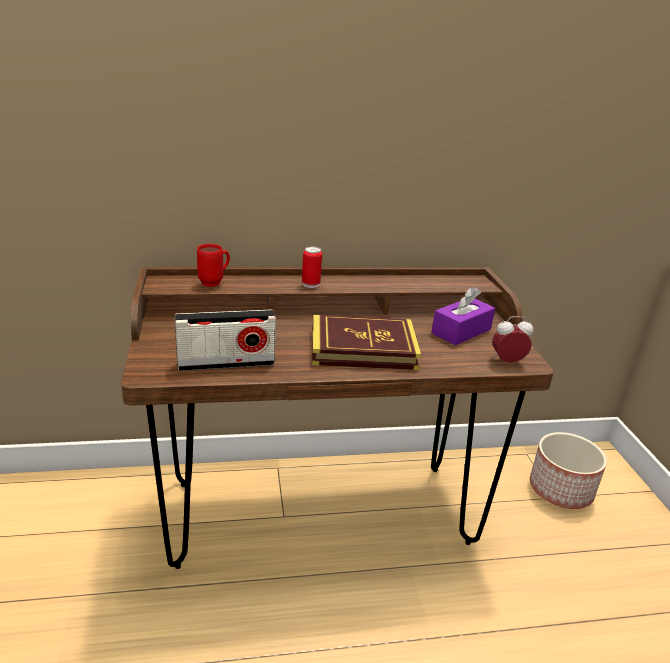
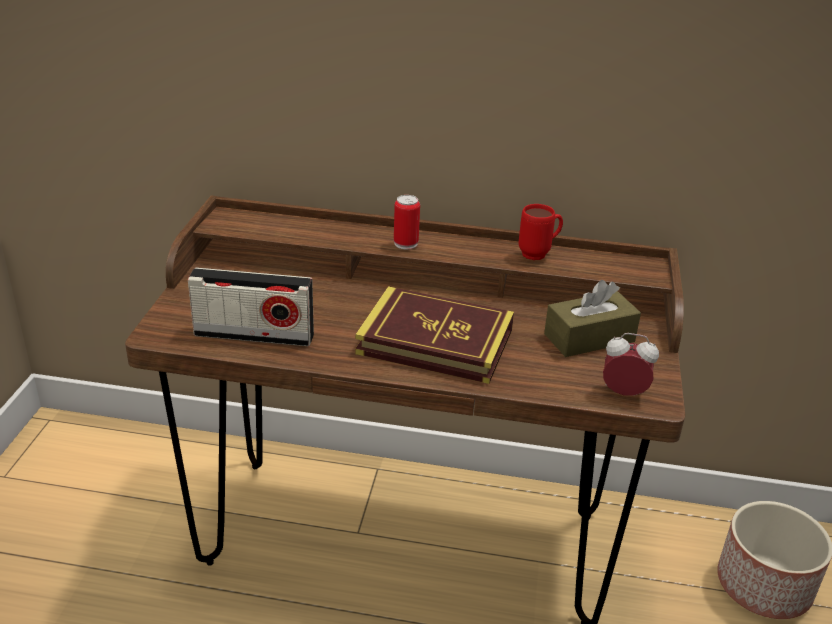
camera: 20 degrees right, 5 degrees up
(215, 282) = (287, 226): red mug -> red mug (539, 253)
(461, 331) = (589, 338): purple tissue box -> brown tissue box

